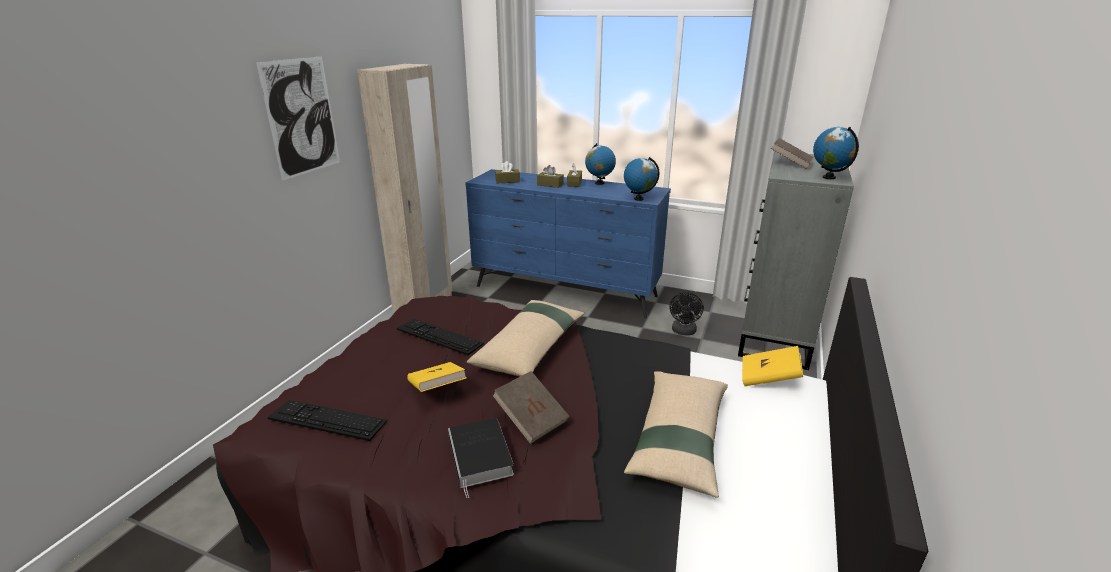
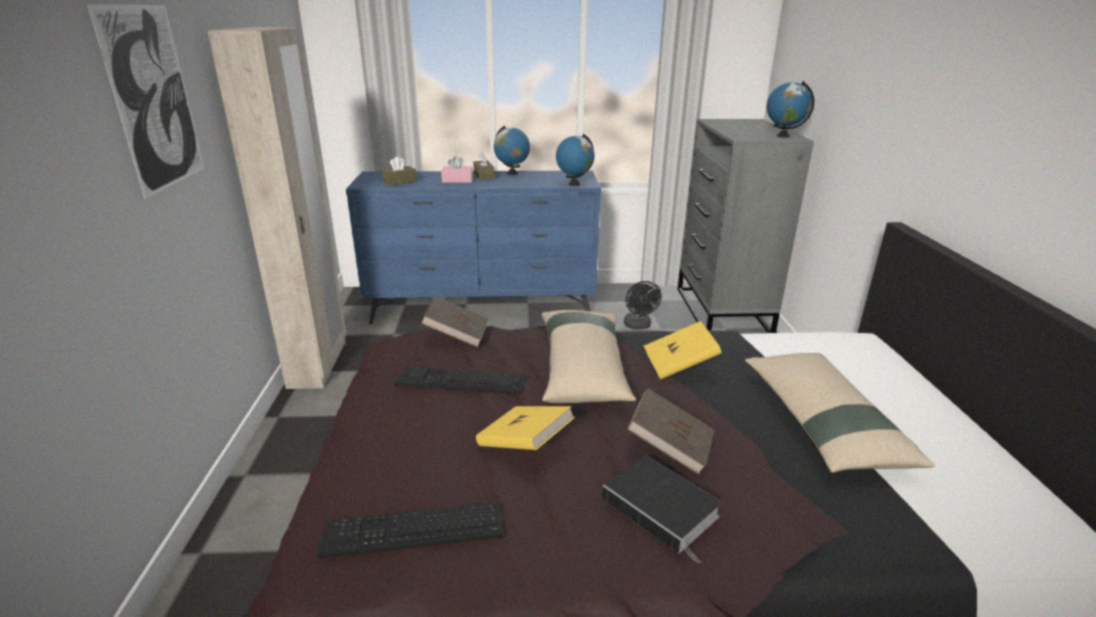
camera: 25 degrees left, 0 degrees up
(550, 185) = (457, 180): brown tissue box -> pink tissue box
(768, 378) = (832, 342): yellow book -> yellow book (679, 365)
(790, 163) = (730, 127): brown book -> brown book (457, 335)

